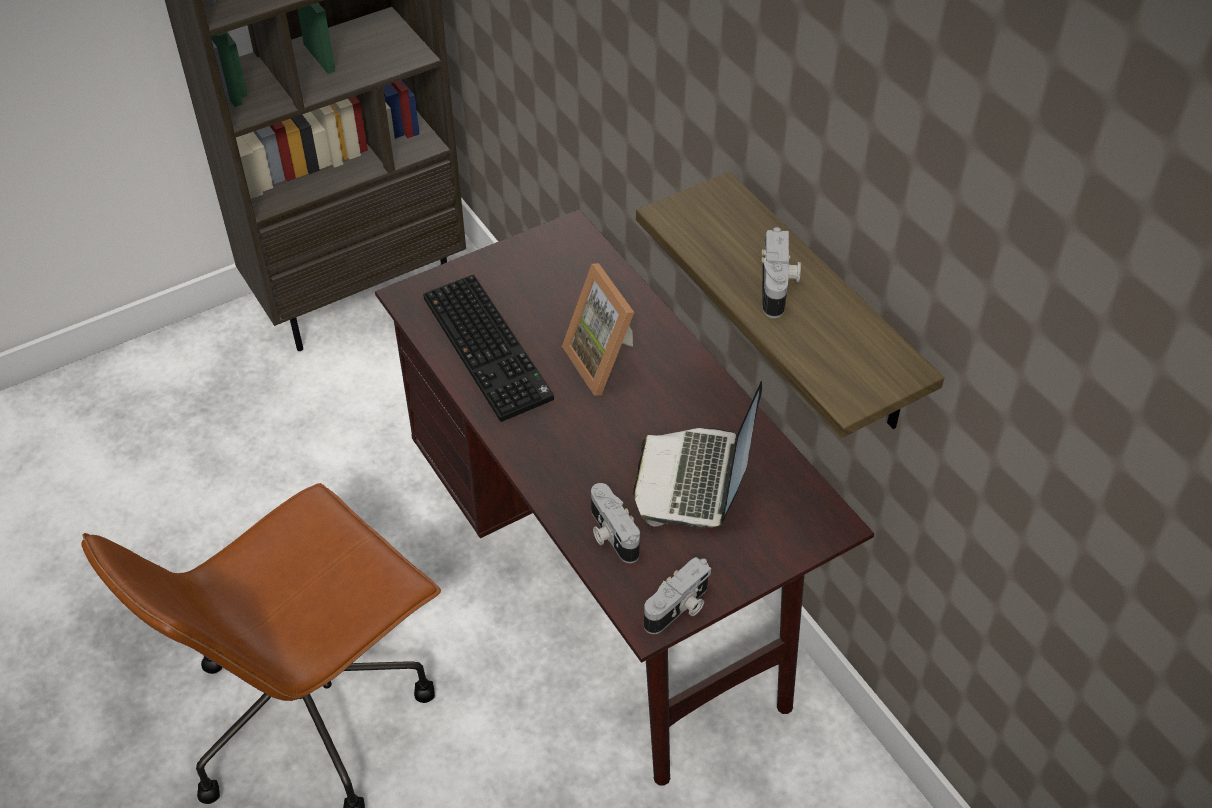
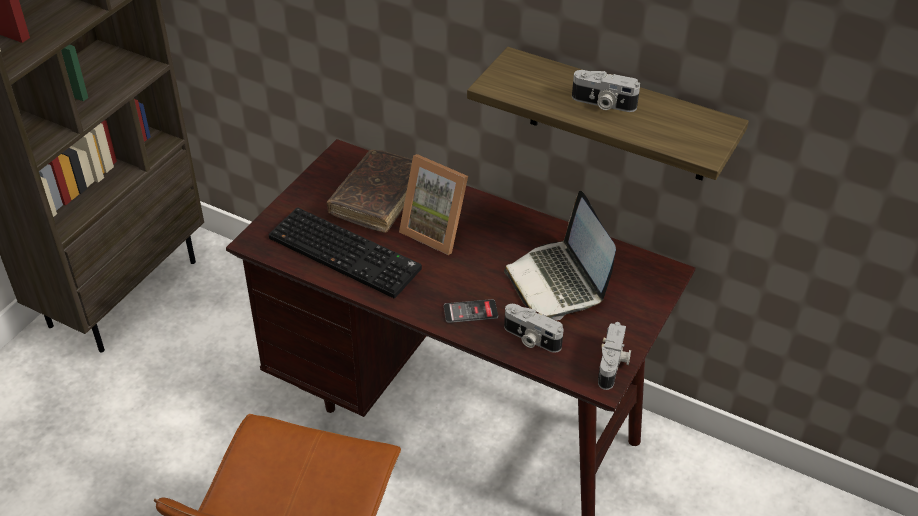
camera: 30 degrees left, 5 degrees down
(569, 473) = (470, 312): none -> phone
(570, 297) = (378, 198): none -> brown book
(778, 286) = (603, 104): camera -> camera turned 135 degrees clockwise

